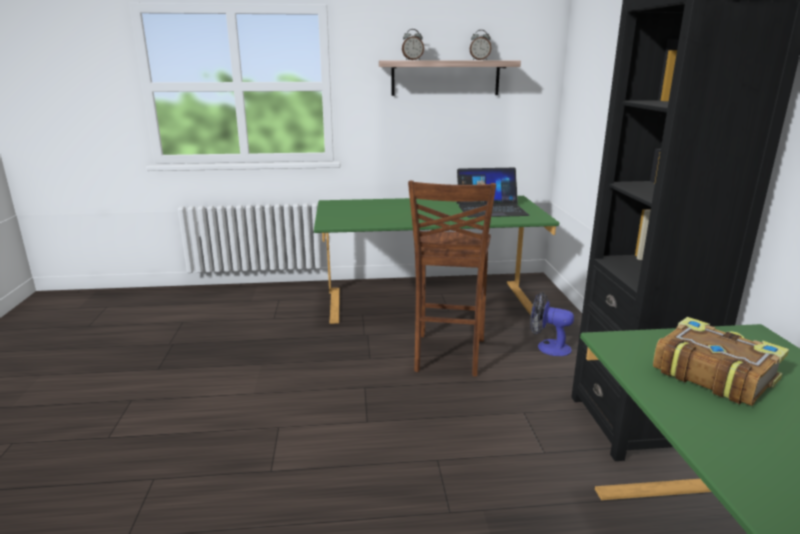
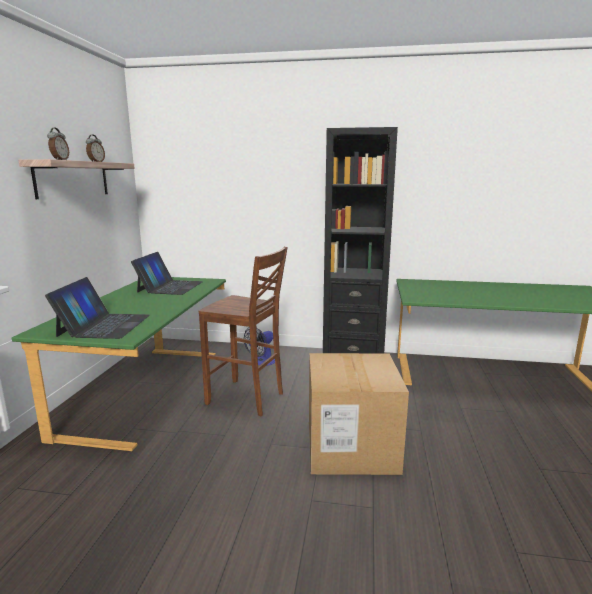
camera: 75 degrees left, 5 degrees down
(355, 213) = (104, 325): none -> laptop
(379, 444) = (351, 446): none -> cardboard box
(712, 373) = (443, 292): book -> none

